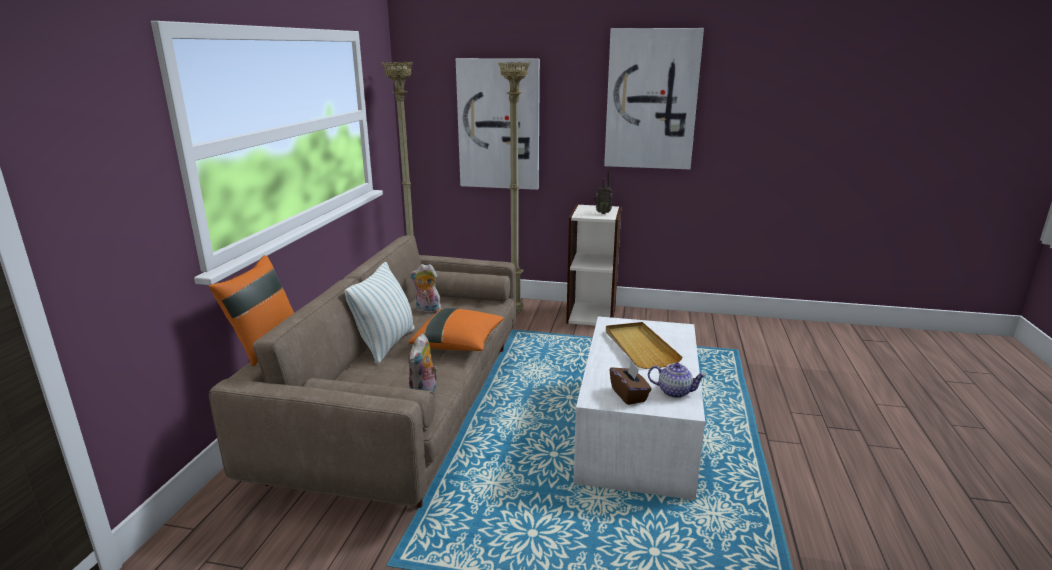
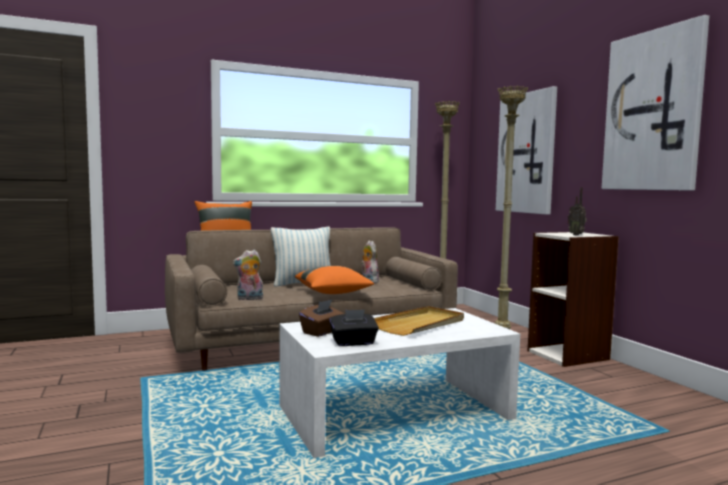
camera: 55 degrees right, 15 degrees down
(675, 392) = (353, 342): teapot -> black tissue box

